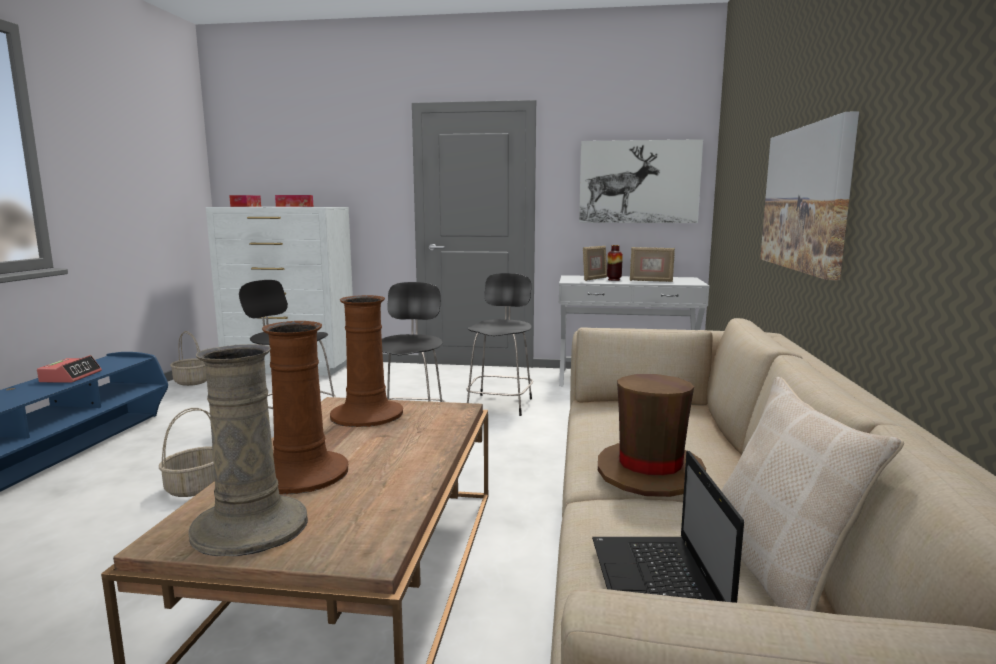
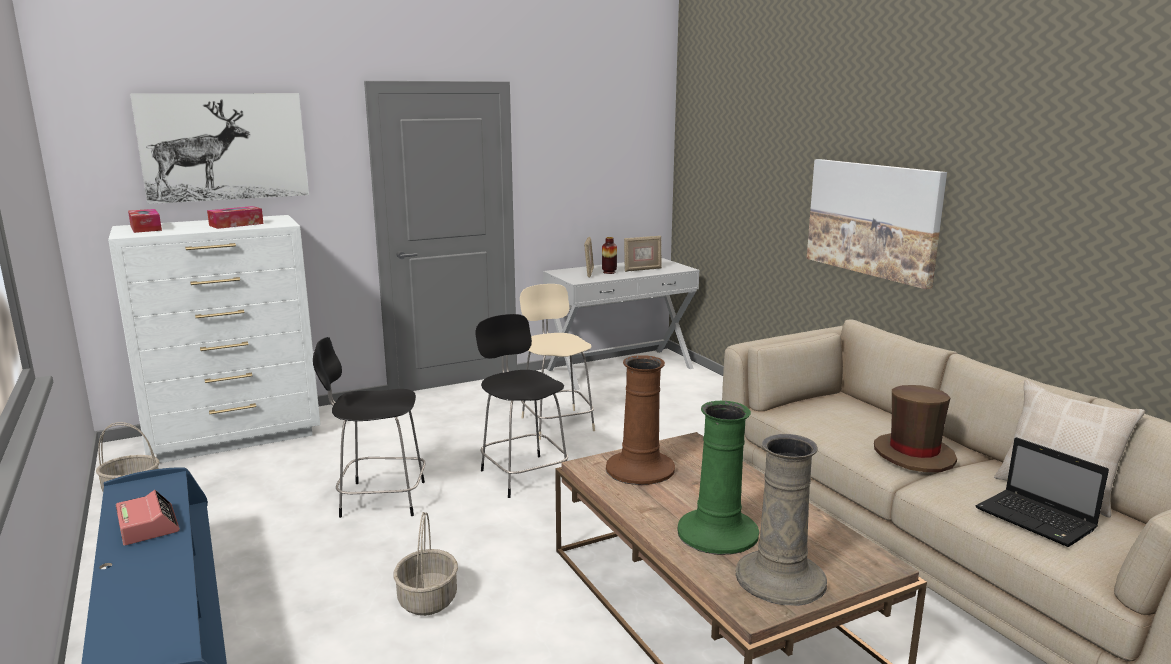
camera: 35 degrees left, 5 degrees up
(301, 474) = (716, 532): brown vase -> green vase
(500, 404) = (556, 423): black stool -> beige stool
(639, 182) = (611, 168): picture -> picture (224, 147)

